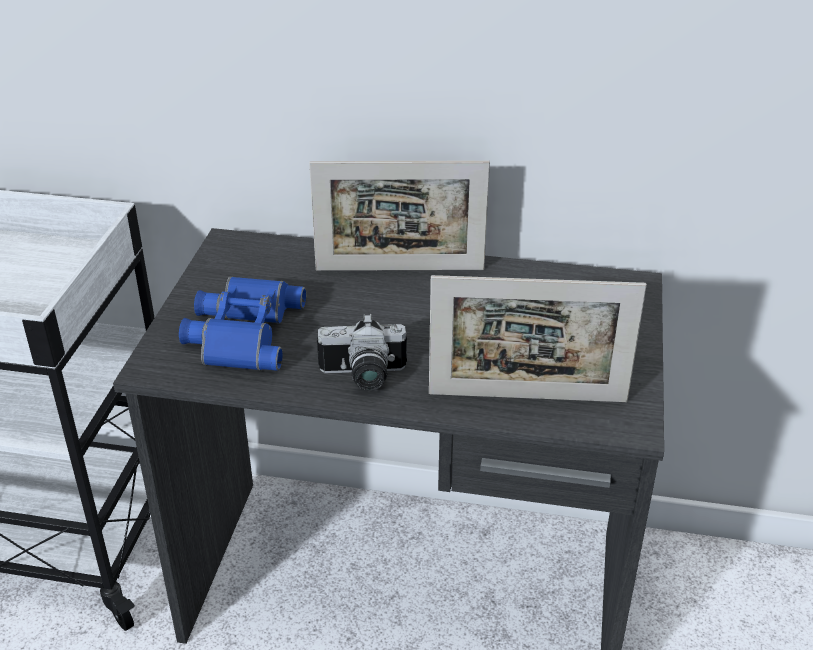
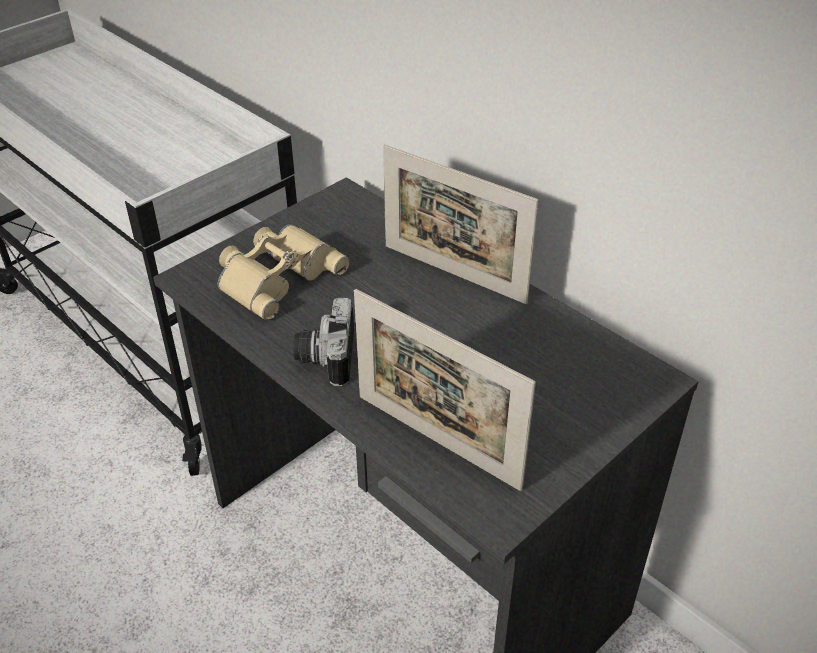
camera: 35 degrees right, 5 degrees up
(241, 332) = (277, 275): blue binoculars -> beige binoculars
(363, 377) = (325, 356): camera -> camera turned 60 degrees clockwise

